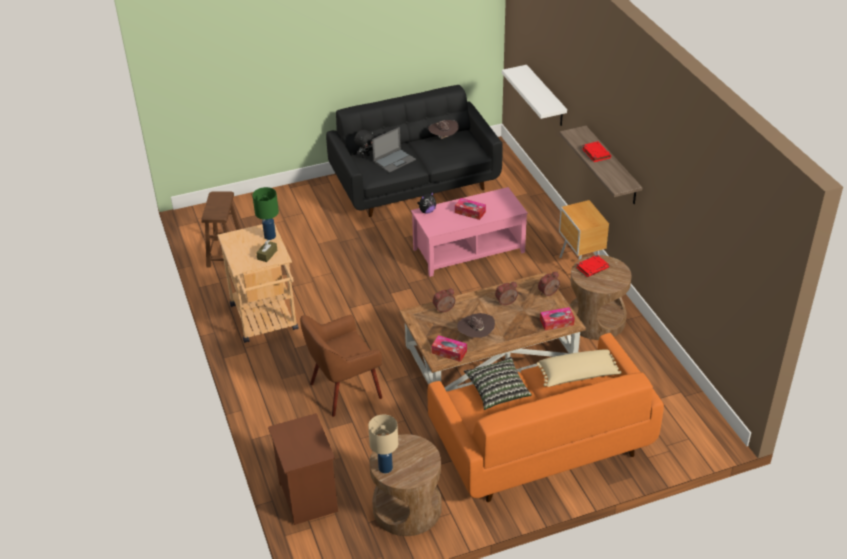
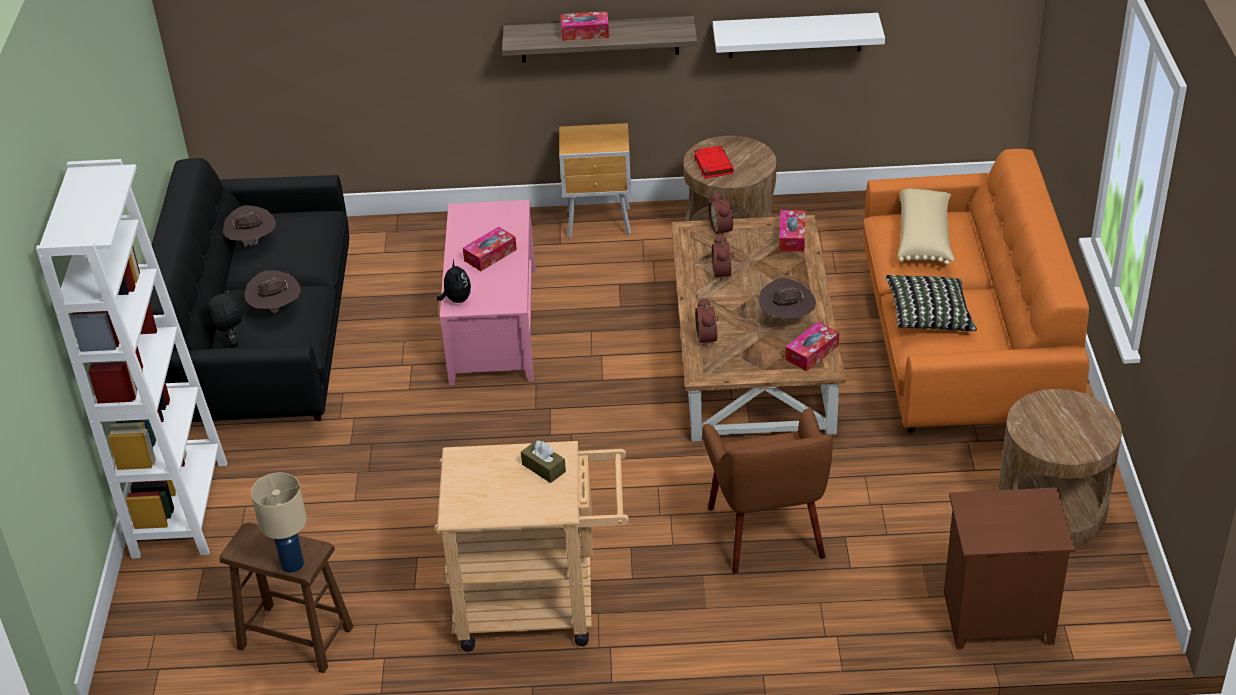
camera: 70 degrees left, 0 degrees up
(270, 236) = (489, 457): green table lamp -> none
(294, 196) = (180, 509): none -> white bookcase
(385, 468) = (1074, 448): beige table lamp -> beige table lamp (291, 564)
(394, 160) = (276, 309): laptop -> brown hat
(545, 96) = (355, 58): white shelf -> white shelf (795, 35)
(595, 153) = (585, 33): red book -> tissue box

